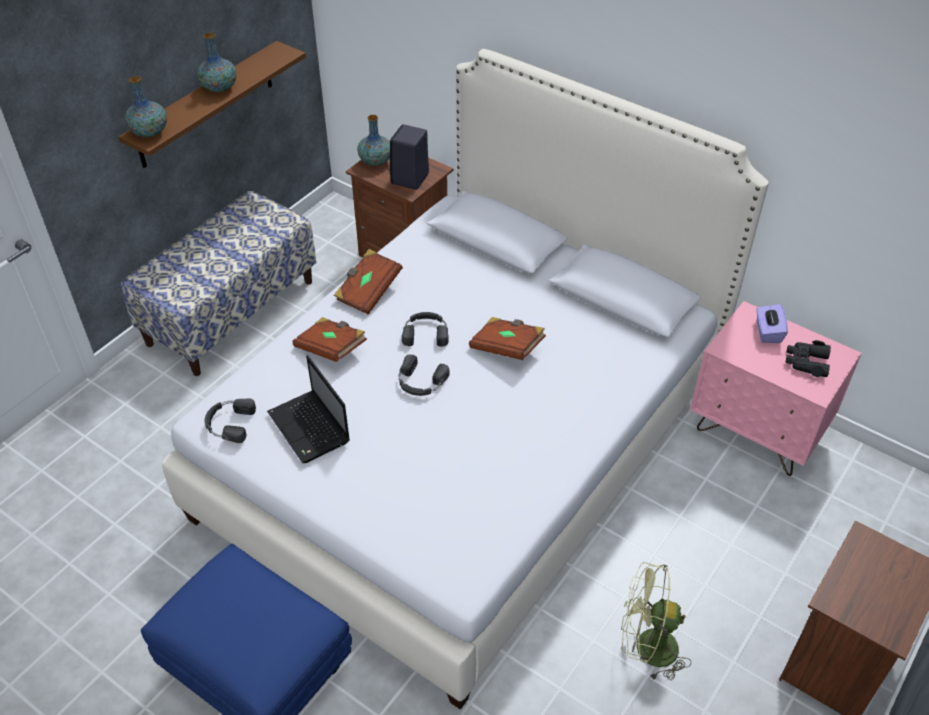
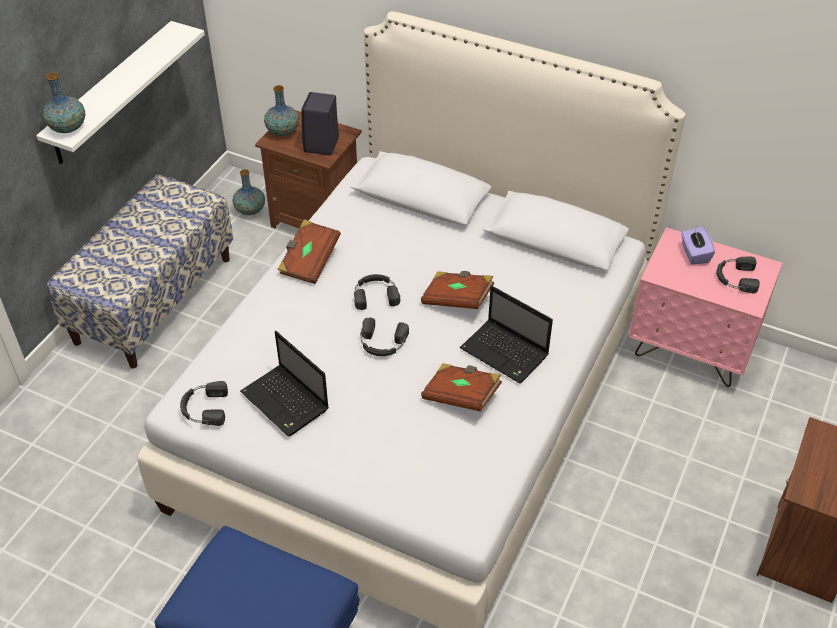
camera: 10 degrees left, 0 degrees up
(205, 105) = (112, 93): brown shelf -> white shelf
(219, 88) = (127, 75): vase -> vase (250, 210)
(331, 349) = (287, 322): brown book -> brown book (461, 396)
(544, 409) = (506, 353): none -> laptop
(646, 648) = (631, 566): green fan -> none
(806, 362) = (735, 278): black binoculars -> black headphones

